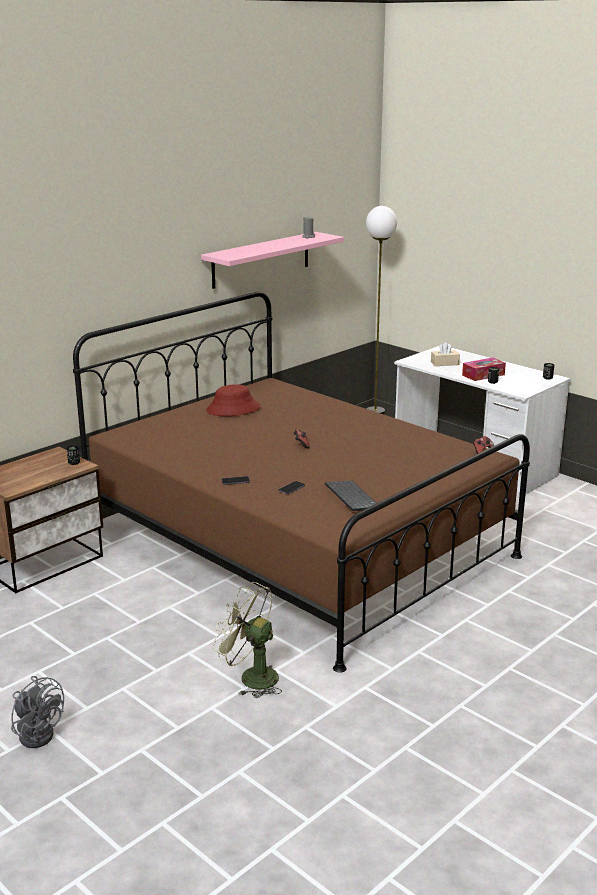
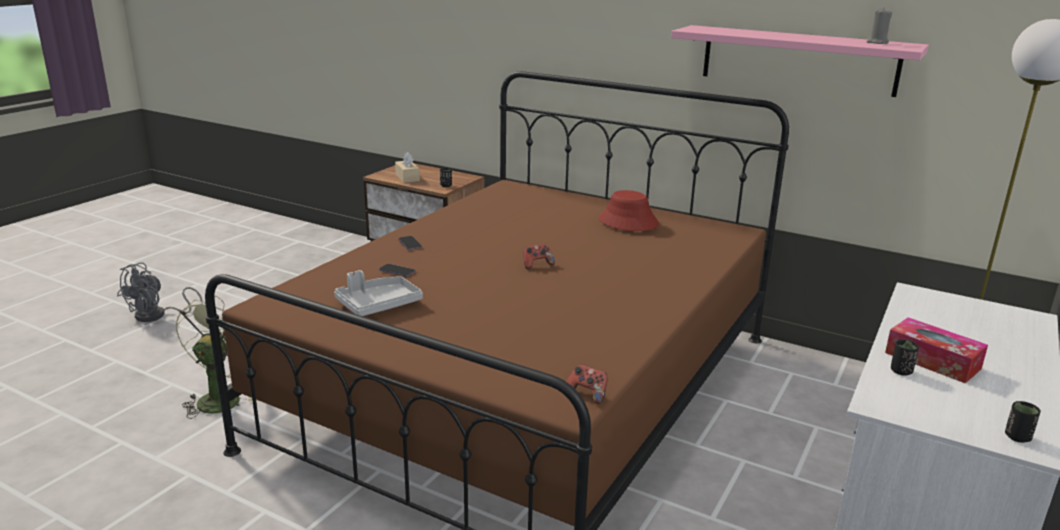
camera: 75 degrees right, 0 degrees up
(350, 497) = (378, 305): keyboard -> grey tray
(444, 363) = (948, 322): beige tissue box -> beige tissue box (407, 177)

